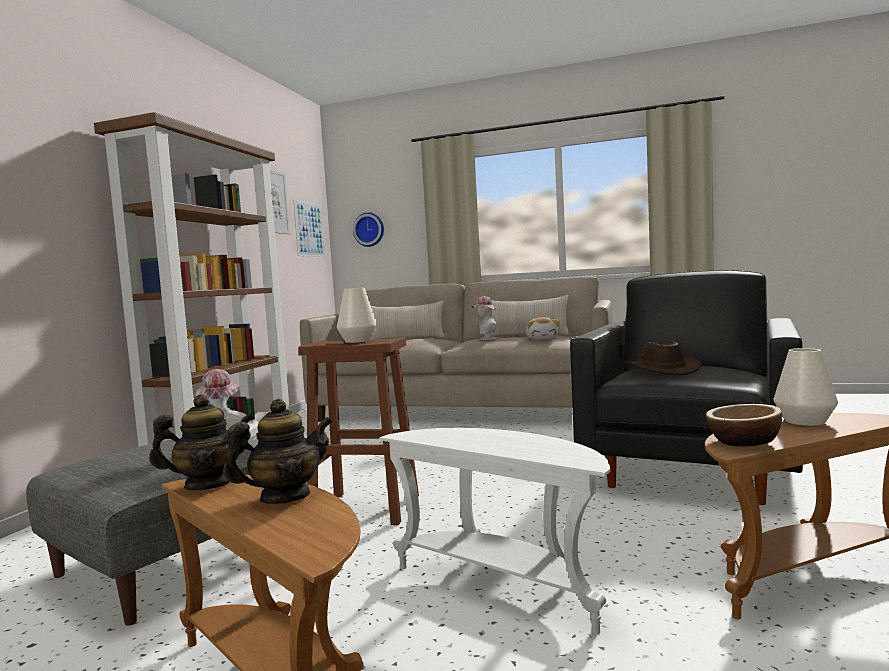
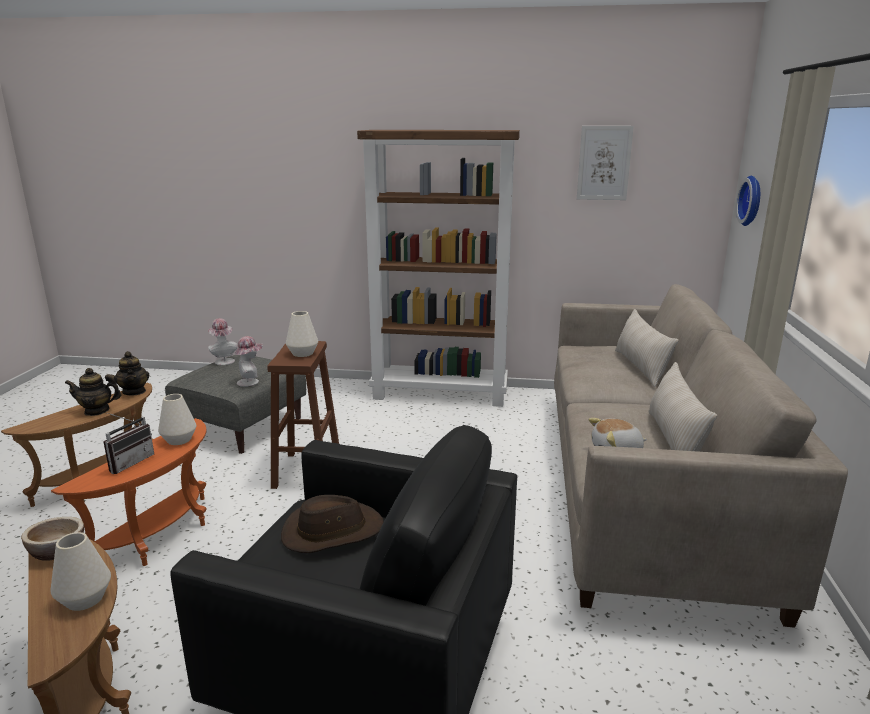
camera: 80 degrees right, 15 degrees up
(285, 497) = (97, 411): teapot -> teapot turned 120 degrees clockwise
(309, 229) = (678, 191): picture -> none
(453, 435) = (179, 440): none -> white vase
(486, 339) = (614, 413): hat -> hat (224, 361)
(502, 584) = (161, 538): white side table -> orange side table
(517, 447) = (129, 462): none -> radio

